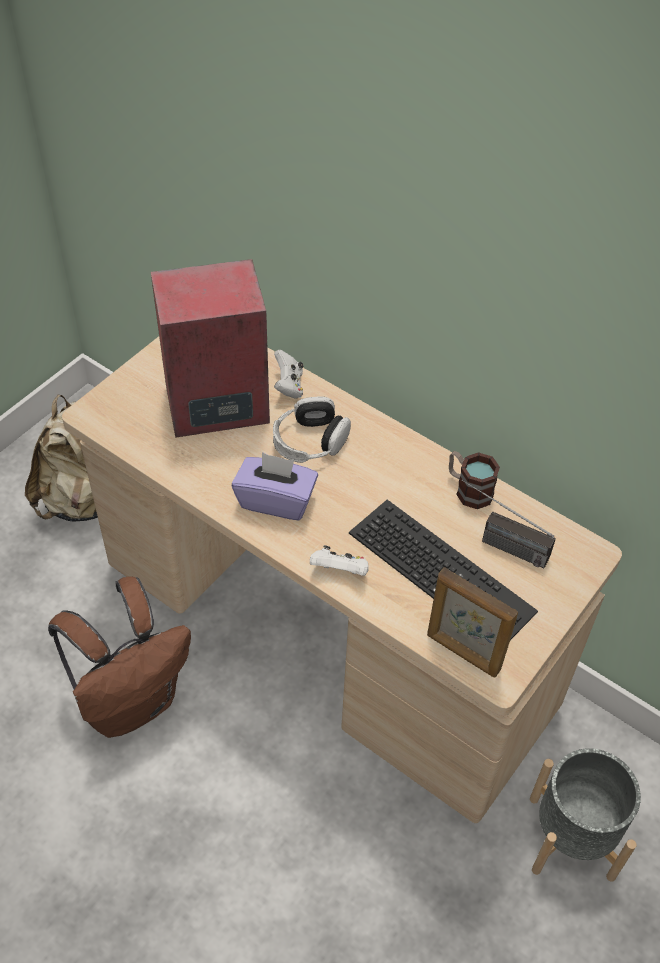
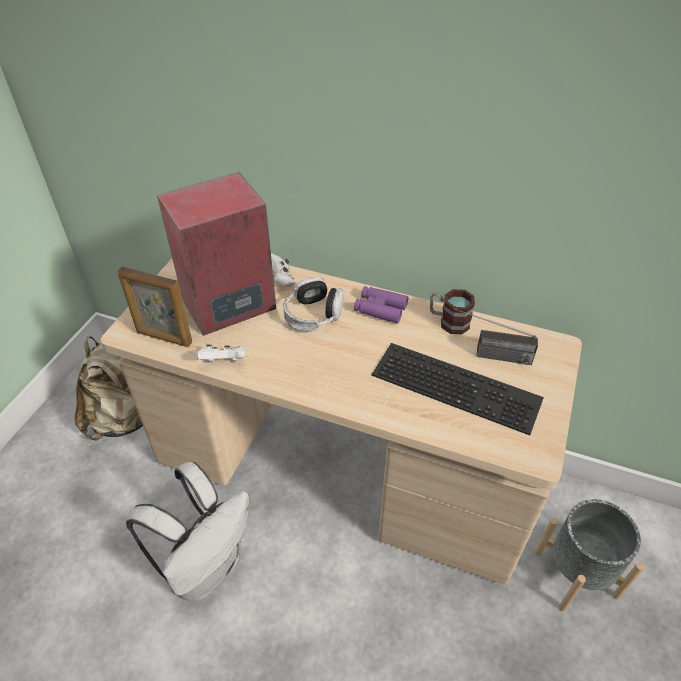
camera: 15 degrees left, 5 degrees down
(132, 702) = (206, 566): brown backpack -> white backpack
(276, 500) = (303, 364): purple tissue box -> none
(340, 571) = (377, 406): white game controller -> white game controller (223, 362)
(392, 453) = (380, 309): none -> purple binoculars
(462, 653) = (502, 445): picture frame -> picture frame (164, 337)

